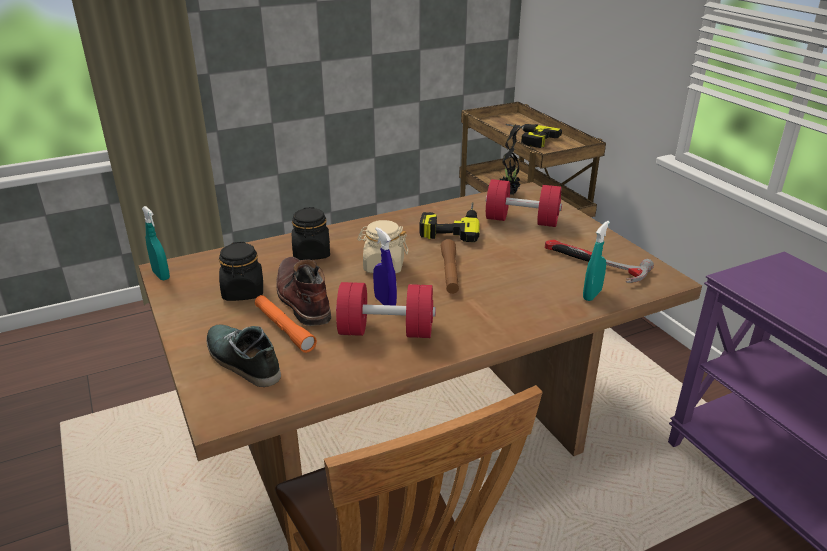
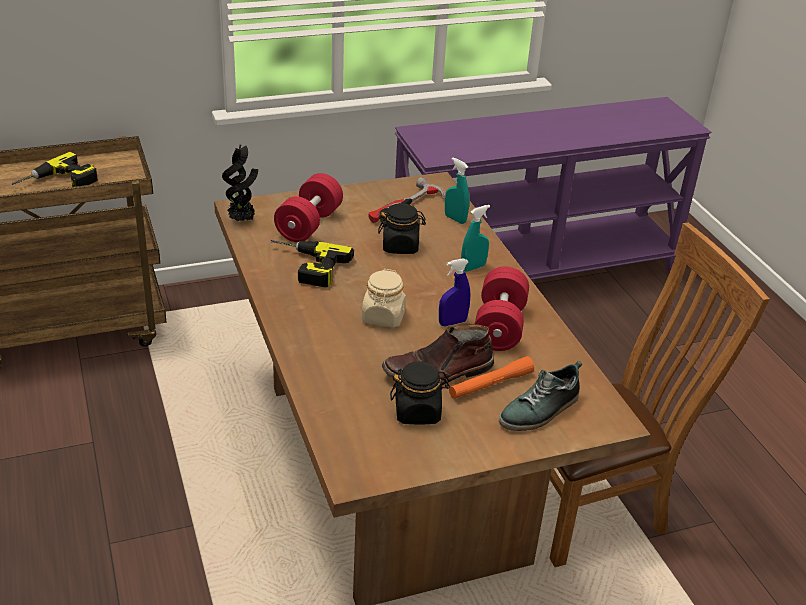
camera: 85 degrees left, 5 degrees up
(161, 275) = (368, 479): turquoise spray bottle -> turquoise spray bottle (473, 267)
(312, 253) = (342, 362): black jar -> black jar (400, 246)
(450, 272) = (404, 280): brown flashlight -> none

